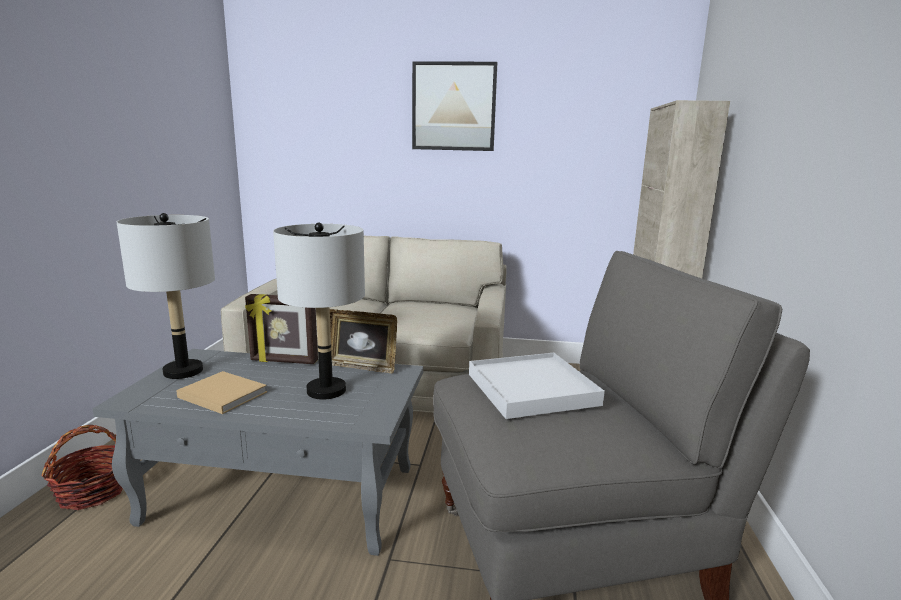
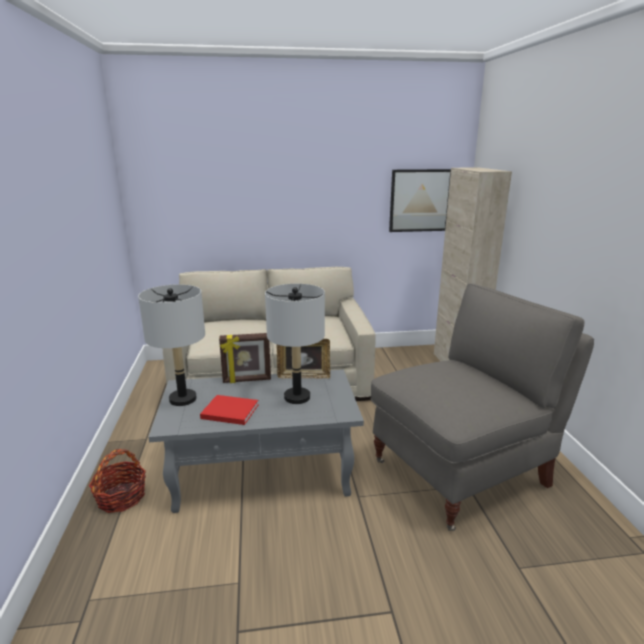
camera: 15 degrees left, 5 degrees up
(221, 394) = (228, 411): beige book -> red book
(453, 107) = (307, 166): picture -> picture (419, 200)
(532, 389) = (444, 378): white tray -> none

